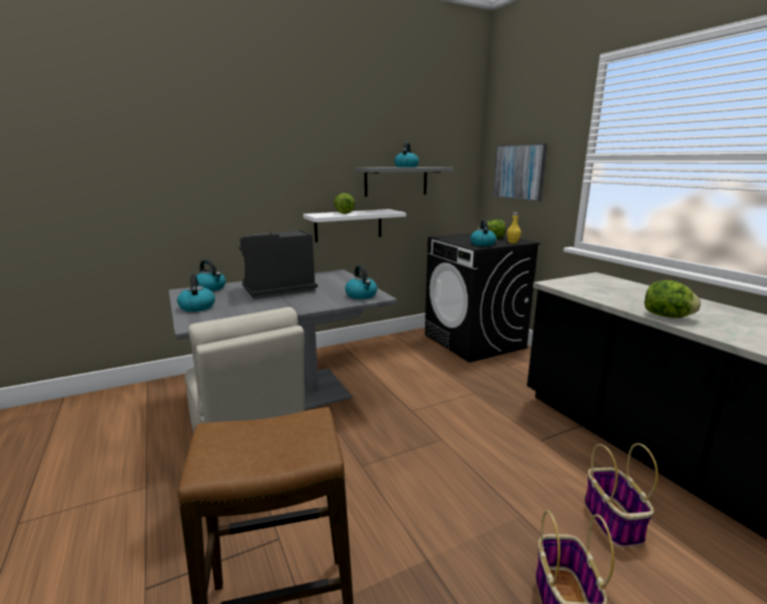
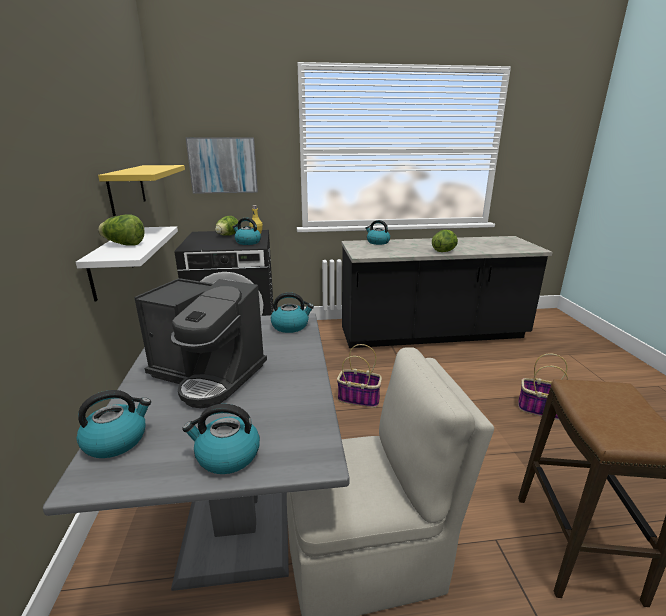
camera: 70 degrees left, 5 degrees up
(277, 290) = (208, 375): coffee machine -> coffee machine turned 60 degrees counterclockwise
(396, 181) = (127, 188): grey shelf -> yellow shelf
(406, 167) = (144, 168): kettle -> kettle (377, 242)
(613, 521) = (482, 371): basket -> basket (359, 398)

